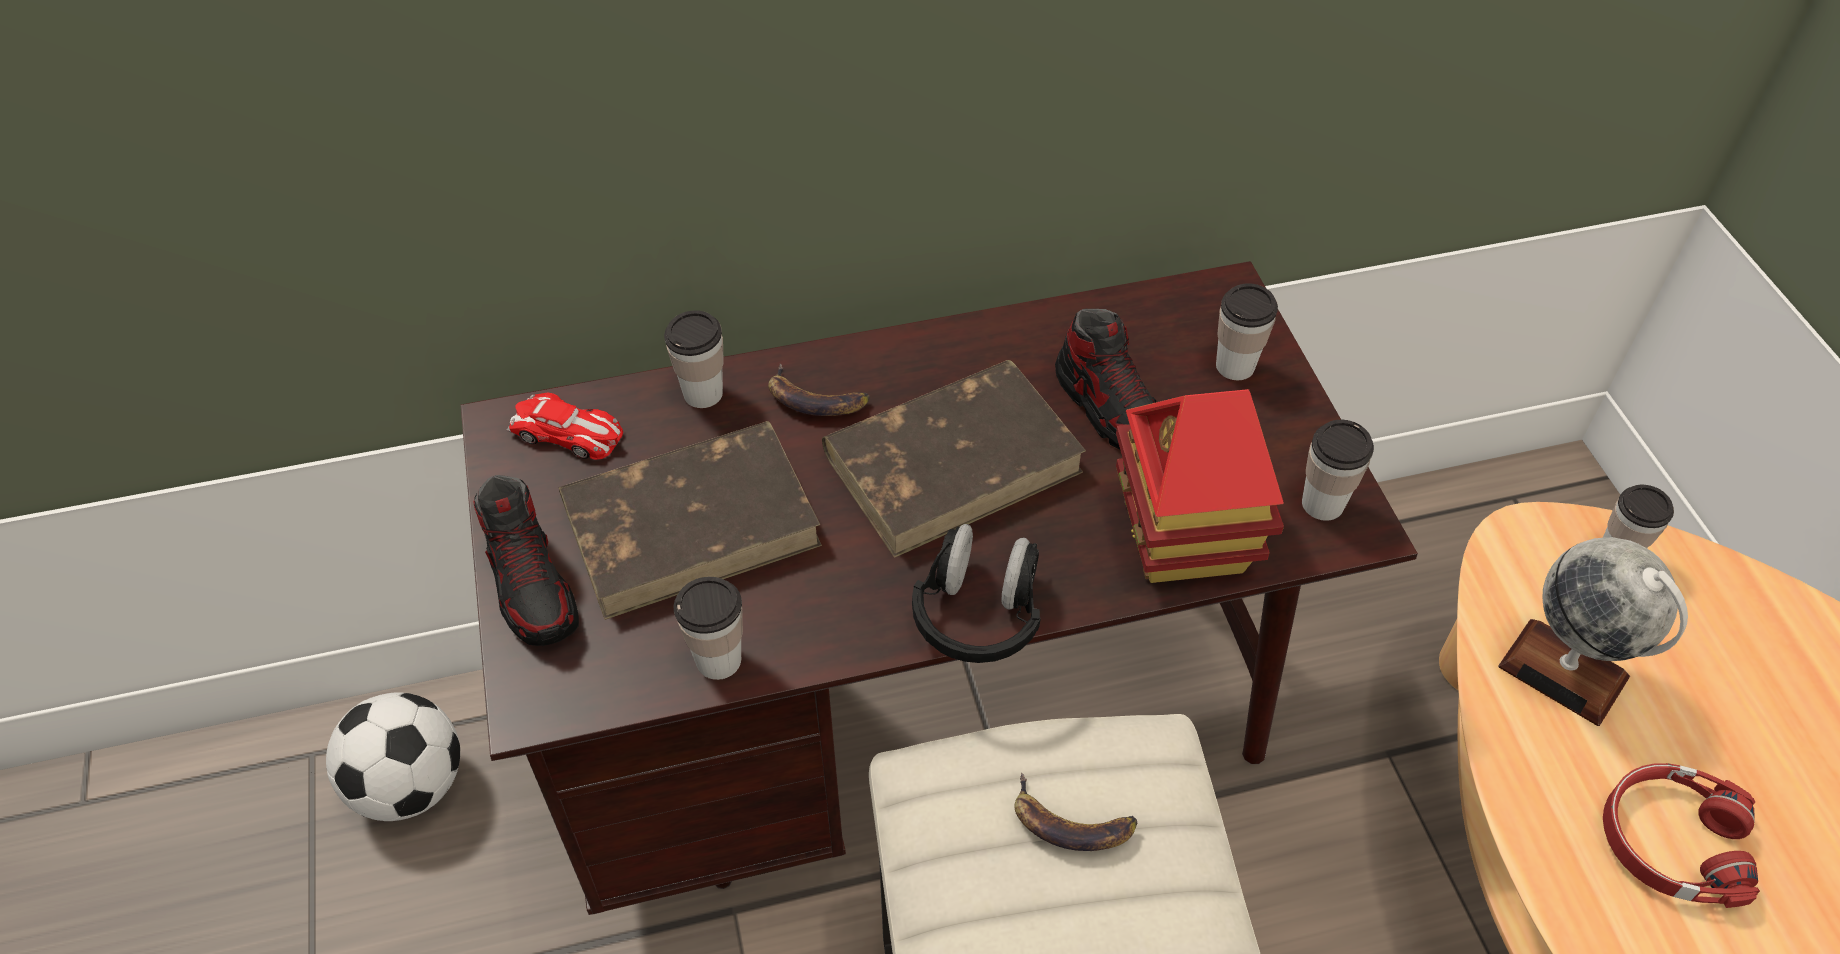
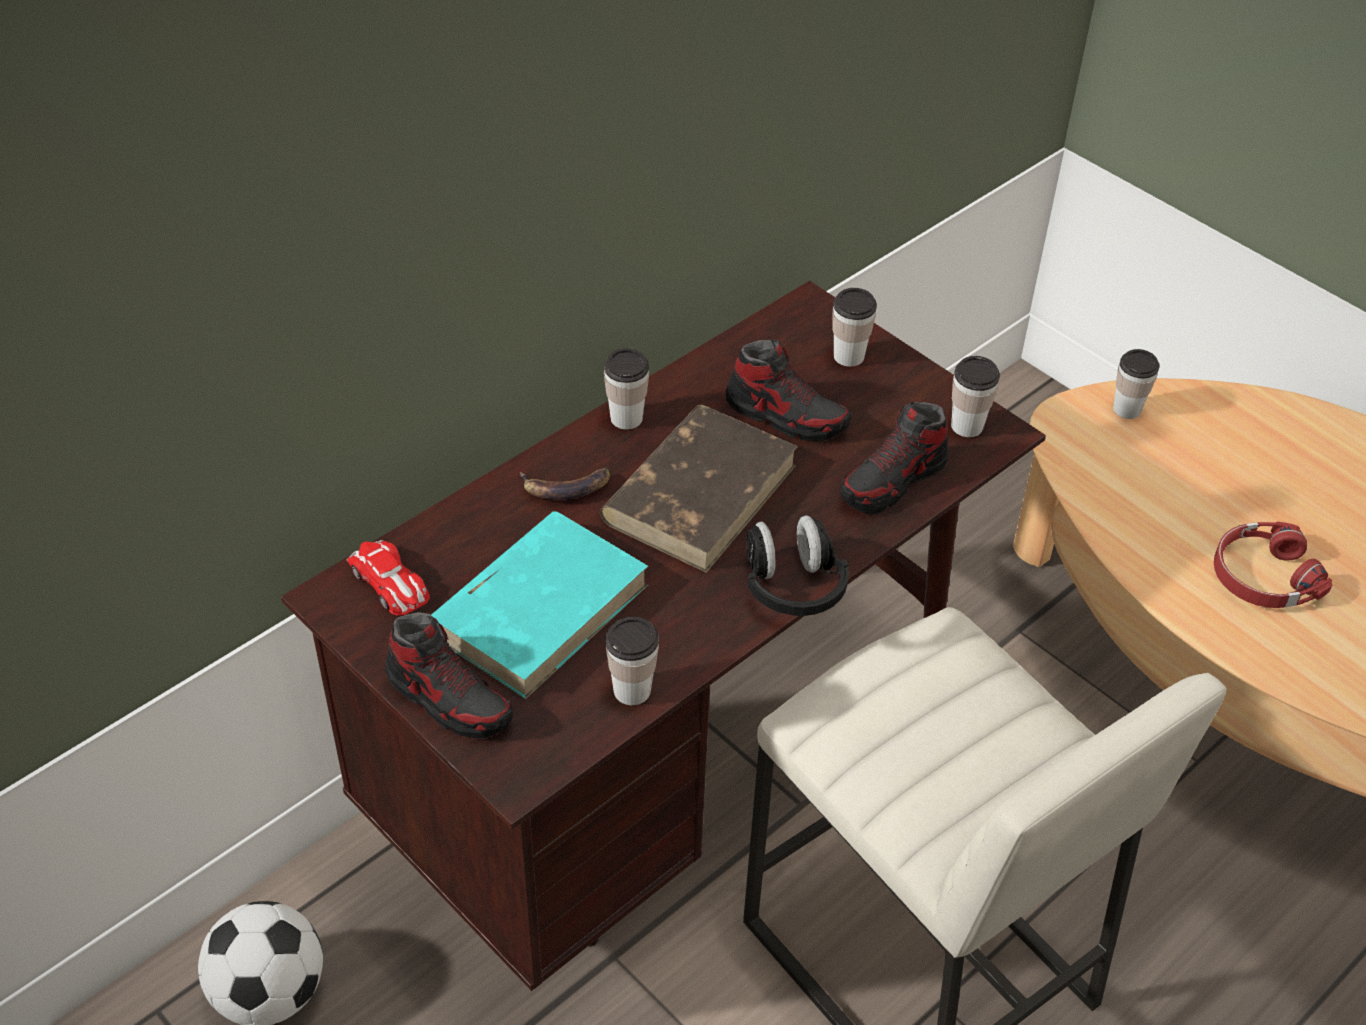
camera: 30 degrees left, 5 degrees down
(568, 433) = (390, 583): toy car -> toy car turned 60 degrees clockwise
(693, 523) = (540, 607): brown book -> turquoise book
(703, 393) = (475, 515): cup -> cup (626, 418)
(1071, 822) = (931, 699): banana -> none
(1184, 537) = (893, 481): toy house -> shoe
(1564, 672) = (1140, 498): globe -> none

